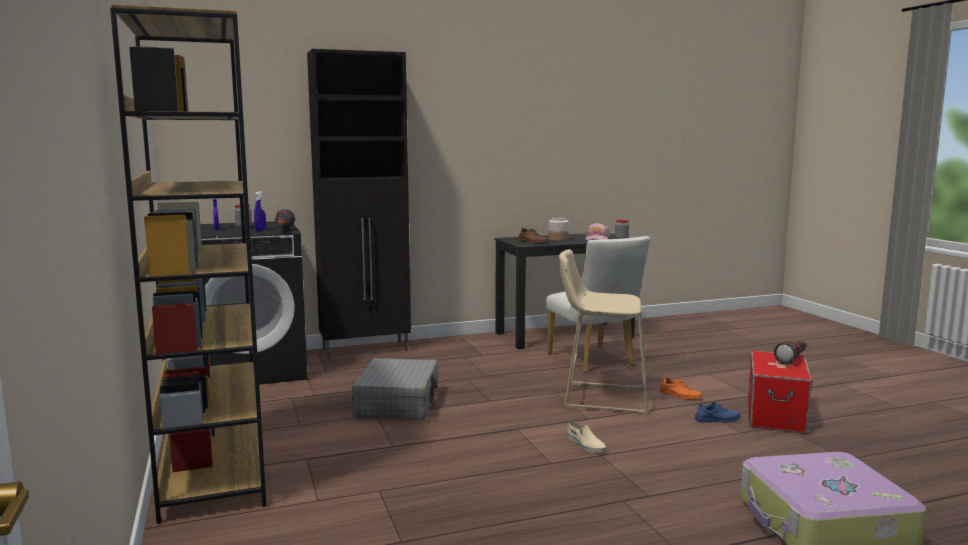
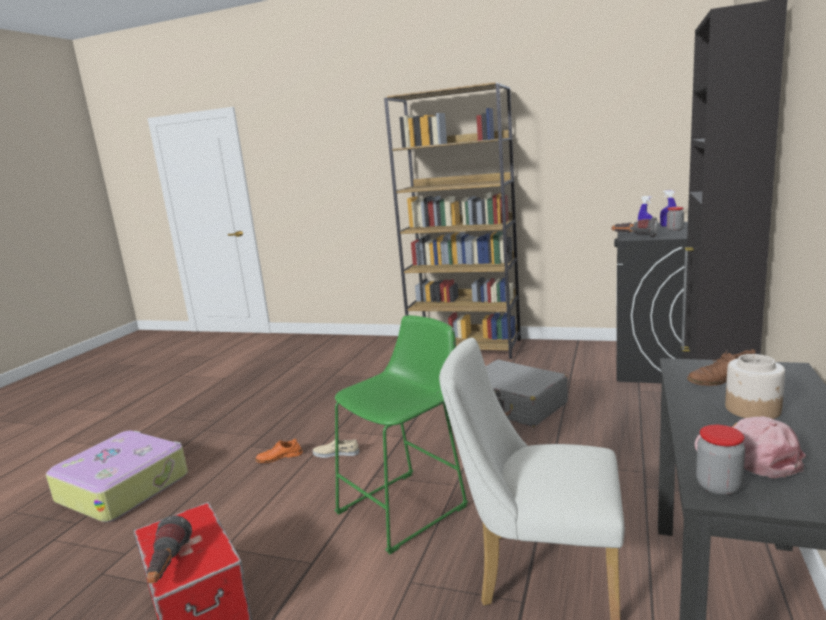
camera: 130 degrees right, 5 degrees up
(601, 397) = (408, 507): beige stool -> green stool
(680, 395) = (341, 571): orange shoe -> orange shoe (279, 457)
(717, 419) = (262, 553): blue shoe -> none

